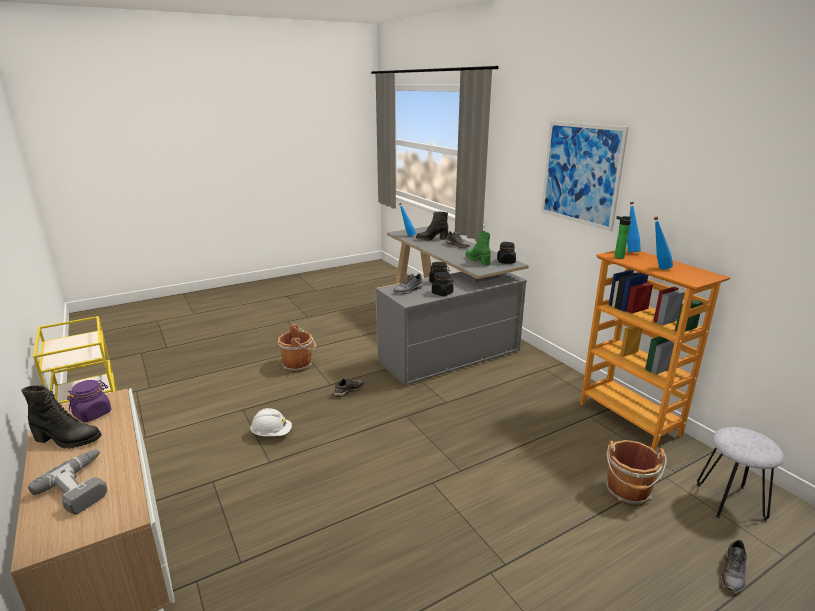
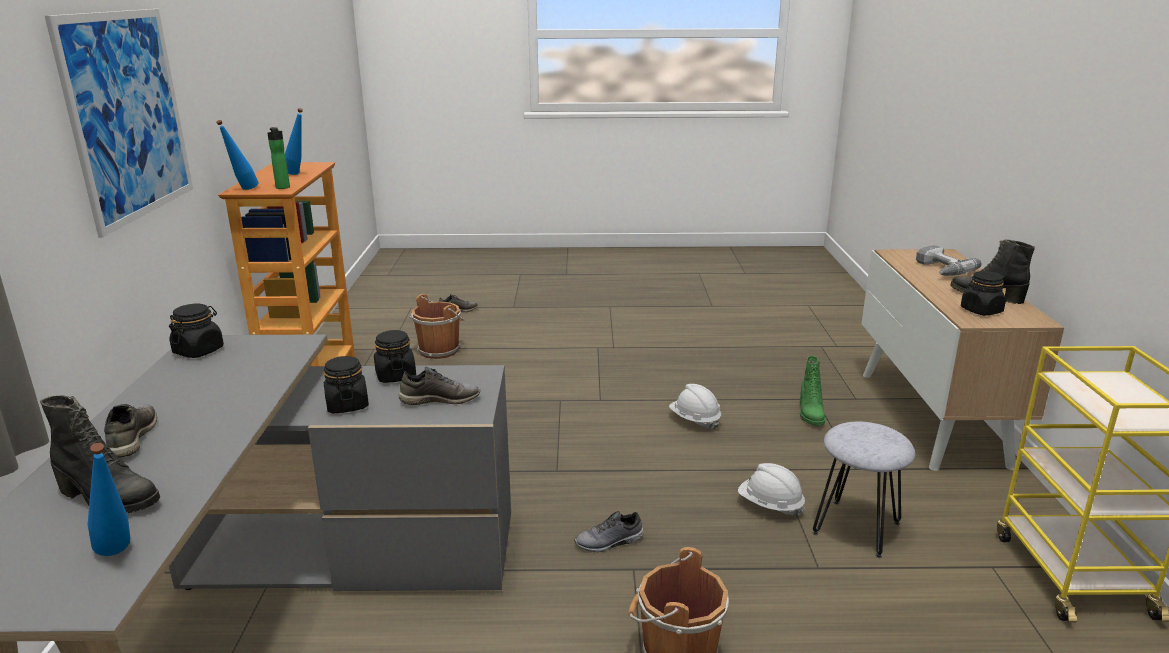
camera: 150 degrees left, 0 degrees up
(93, 414) = (981, 311): purple jar -> black jar
(345, 487) = (694, 420): none -> white hard hat
(478, 260) = (234, 368): green boot -> green boot (810, 414)
(730, 501) = (378, 328): grey stool -> grey stool (856, 528)

